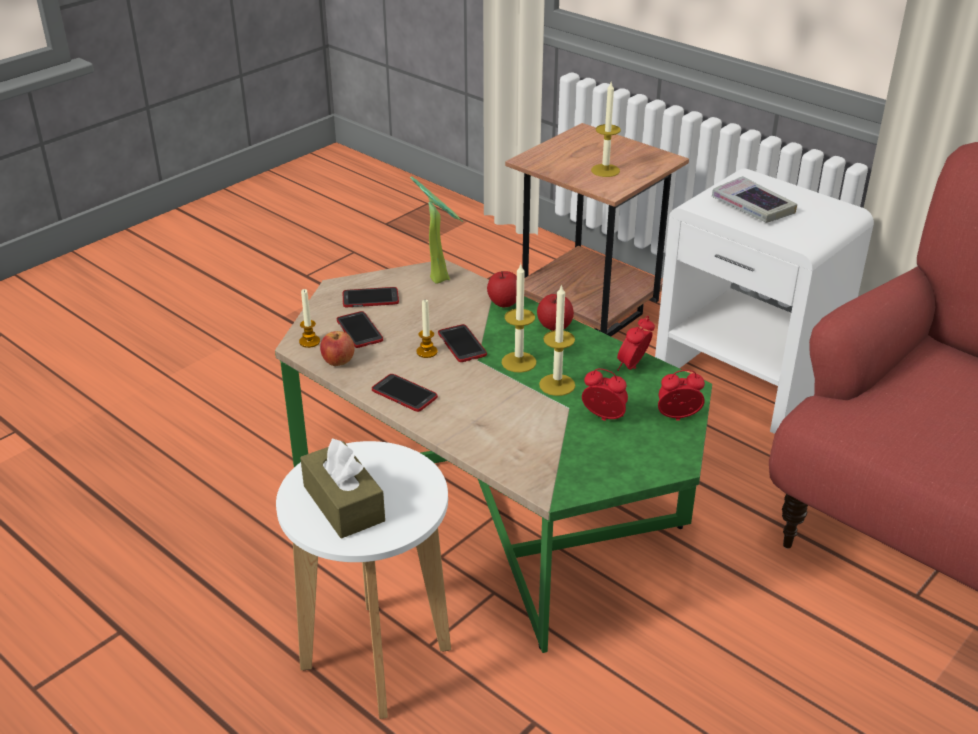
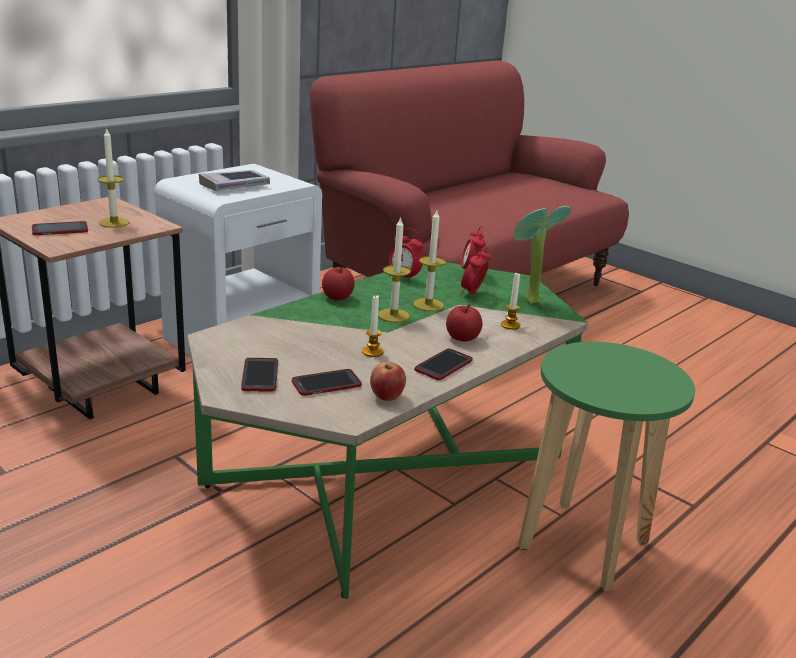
camera: 90 degrees left, 10 degrees down
(309, 341) = (343, 413): candle -> candle (510, 325)
(343, 503) = (633, 382): brown tissue box -> none
(375, 659) = (584, 545): white stool -> green stool
(440, 277) = (229, 338): potted plant -> potted plant (528, 300)
(462, 344) = (361, 336): phone -> phone (60, 230)
(504, 302) = (291, 313): apple -> apple (462, 338)

